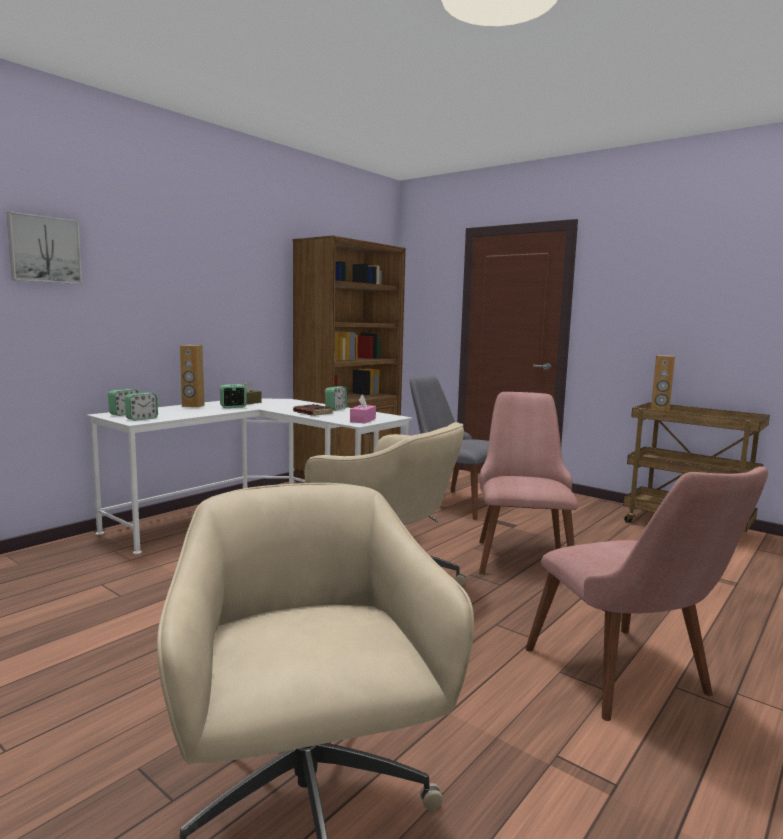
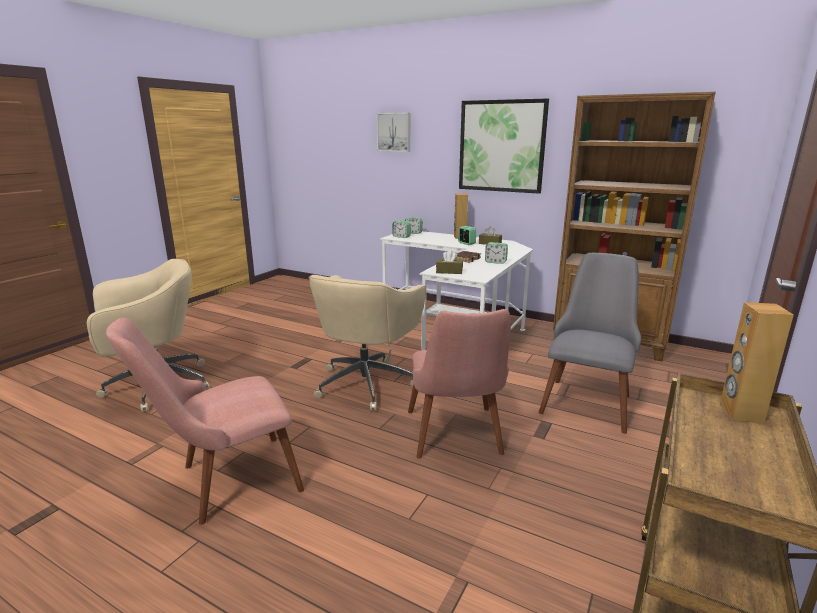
camera: 80 degrees right, 10 degrees up
(215, 283) = (501, 146): none -> picture
(363, 420) = (449, 271): pink tissue box -> brown tissue box
(521, 553) = (457, 440): pink chair -> pink chair turned 90 degrees clockwise

